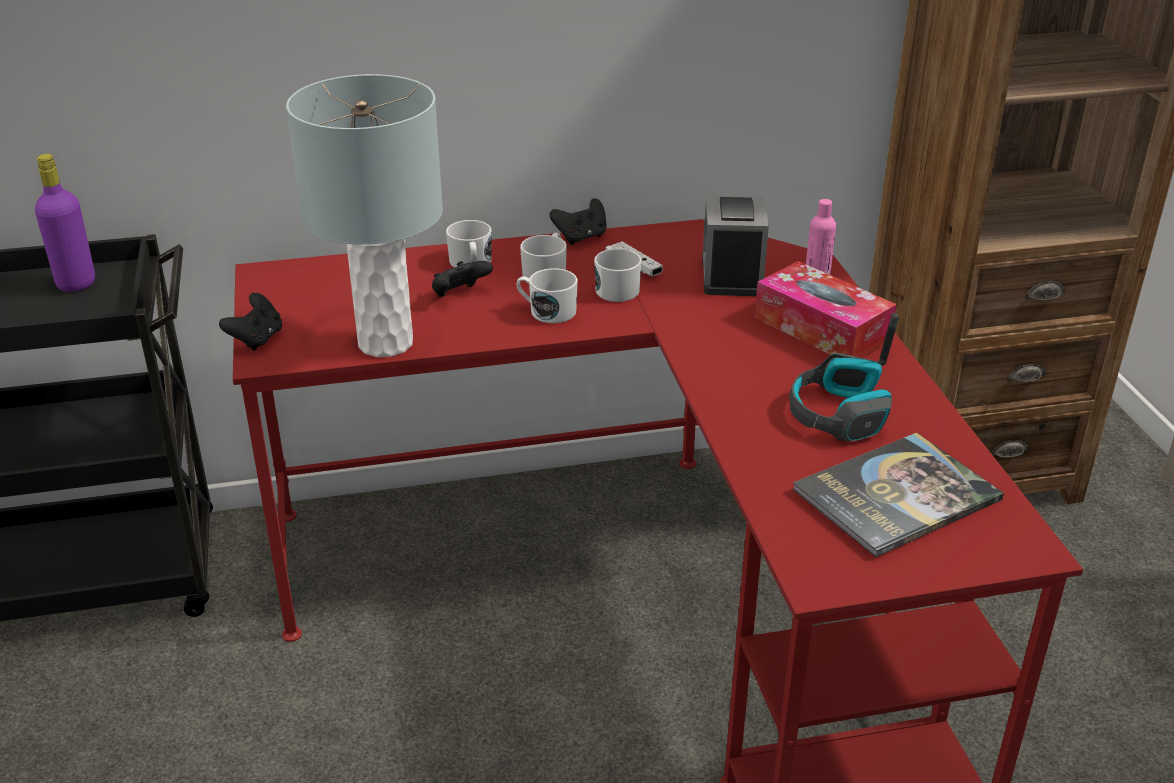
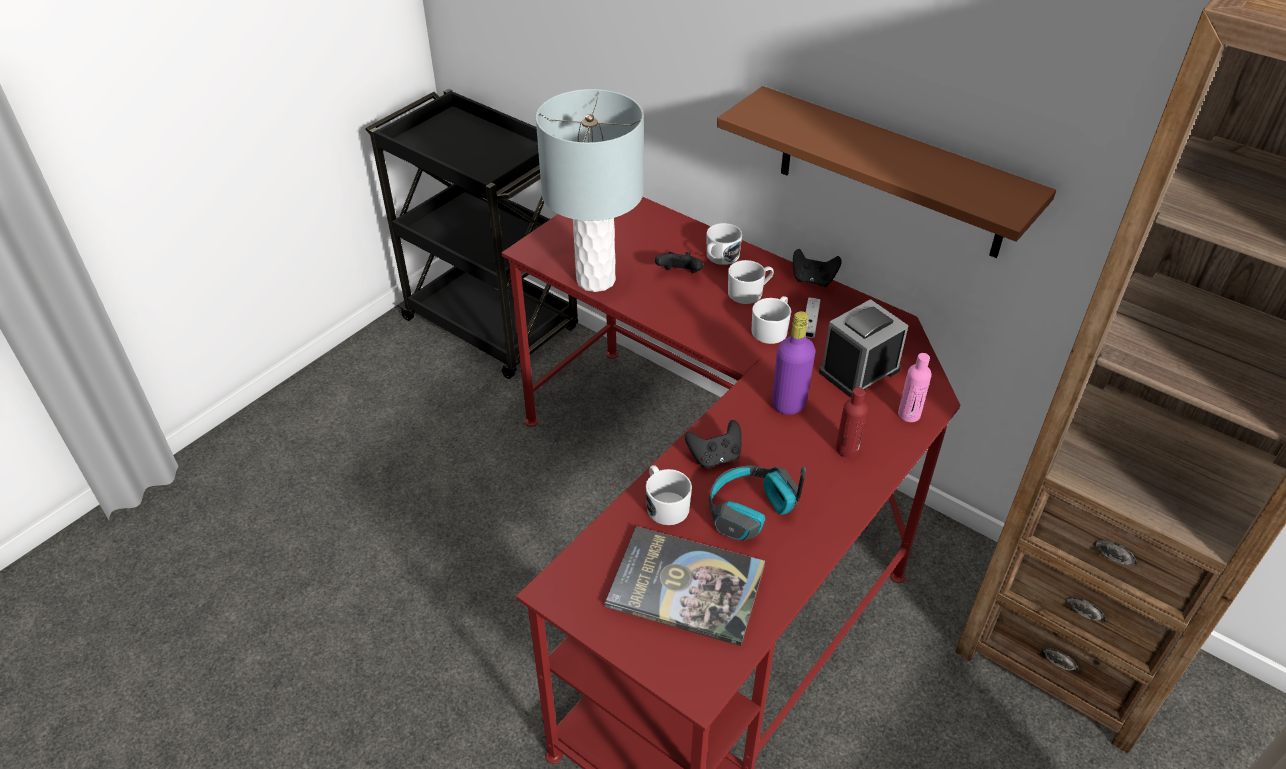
camera: 50 degrees right, 10 degrees up
(76, 283) = (508, 149): purple bottle -> purple bottle (788, 404)
(257, 339) = (544, 236): black game controller -> black game controller (715, 457)
(547, 311) = (707, 318): white mug -> white mug (665, 504)
(636, 70) = (891, 174): none -> brown shelf
(821, 329) = (847, 449): tissue box -> red bottle

